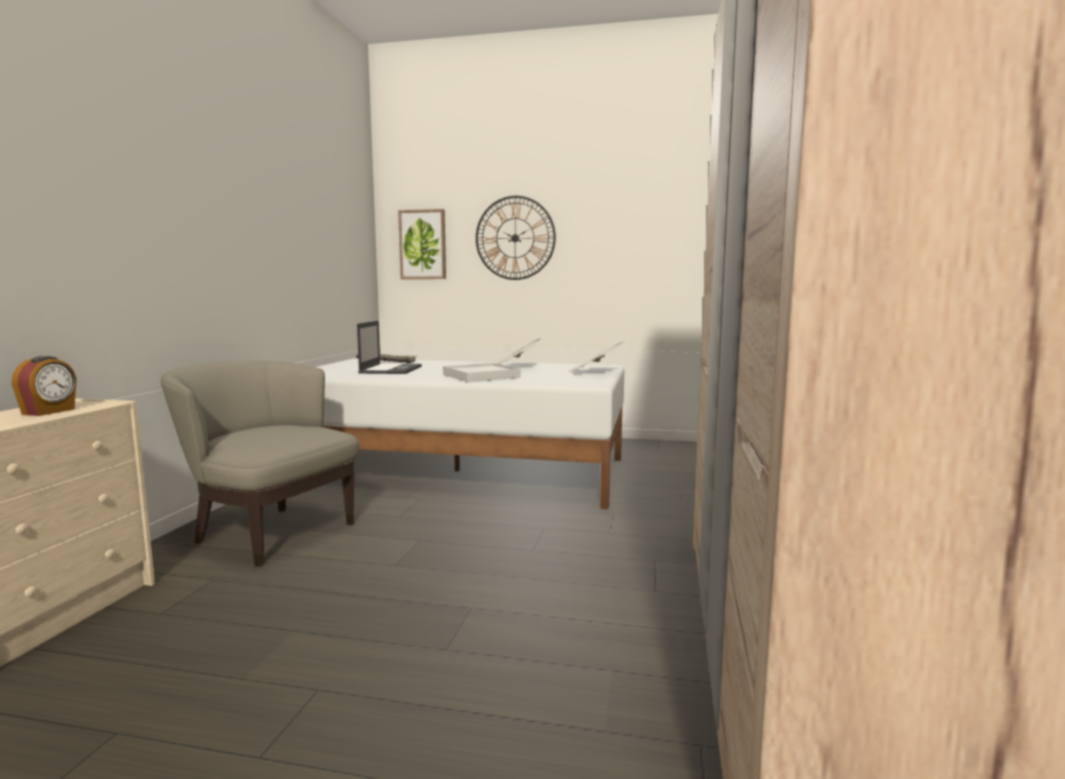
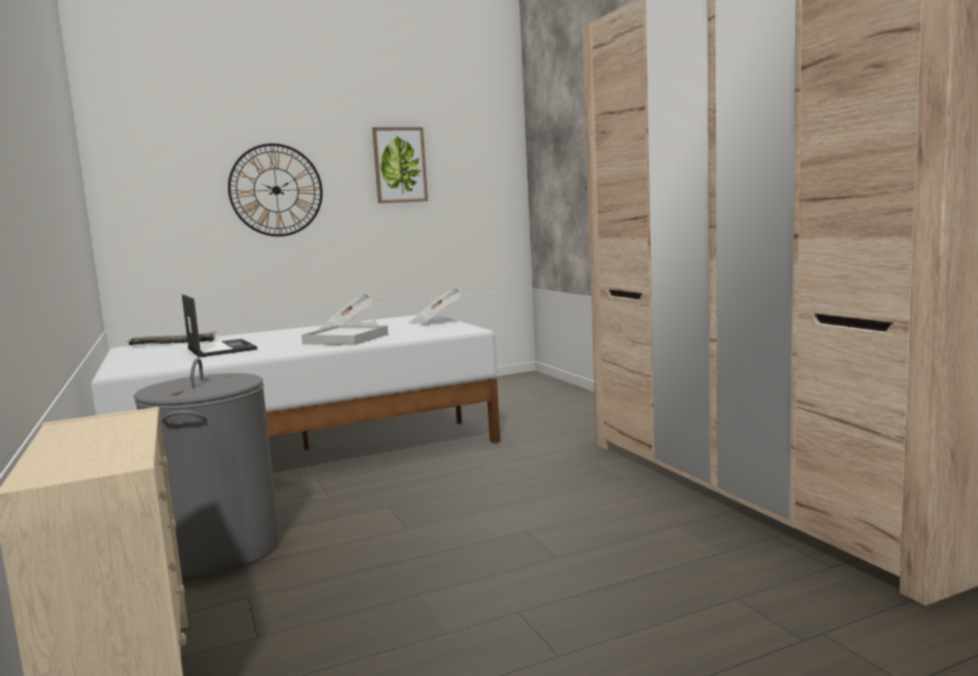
camera: 35 degrees left, 0 degrees up
(49, 412) = (110, 432): alarm clock -> none
(270, 533) = (220, 549): beige armchair -> grey laundry basket
(423, 244) = (157, 200): picture -> picture (400, 165)

